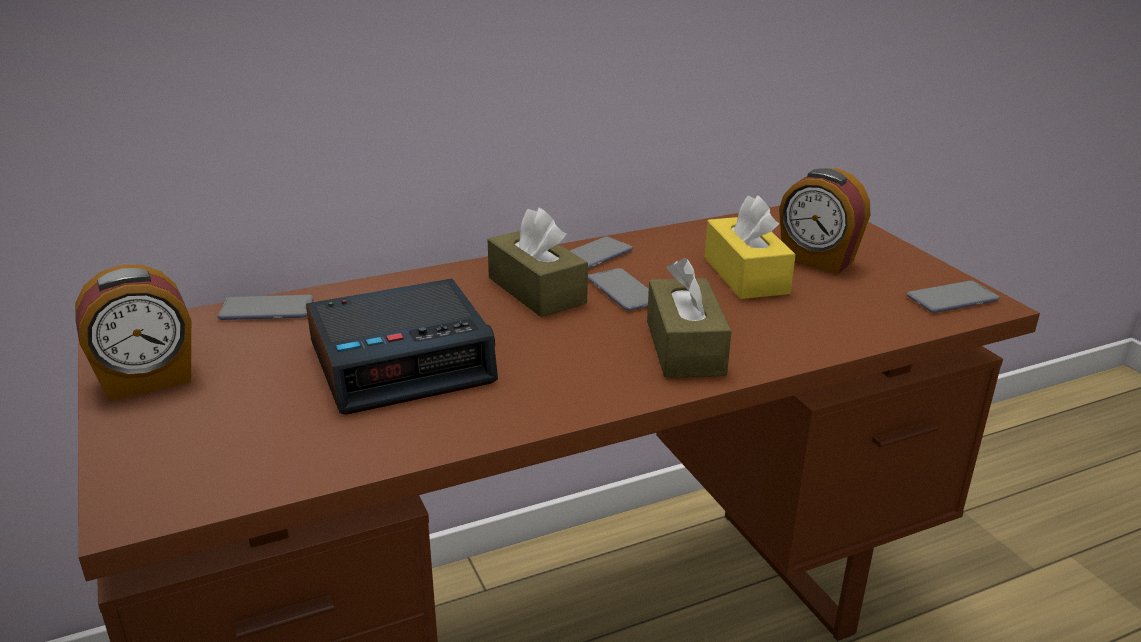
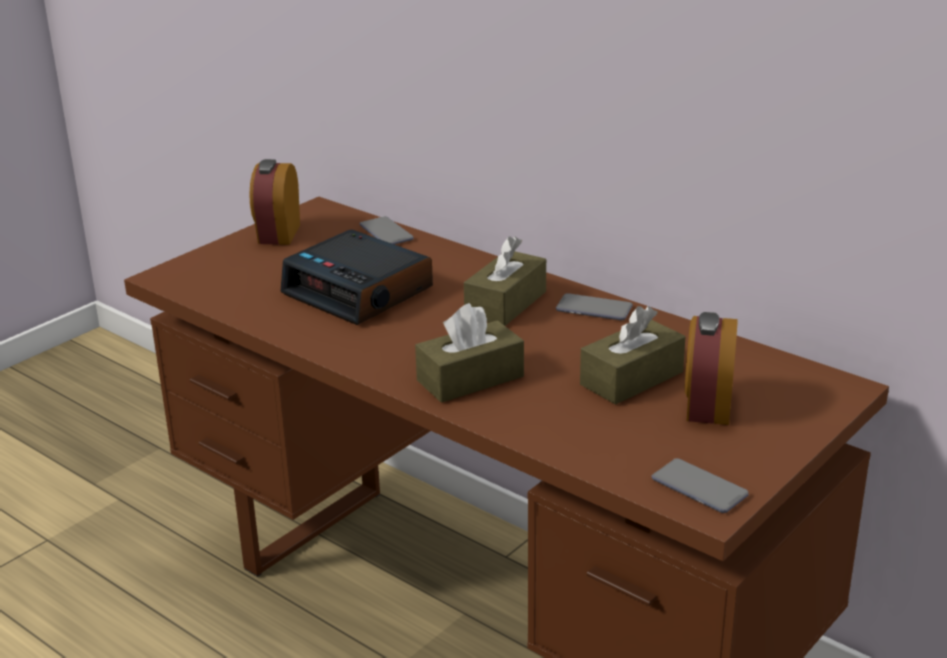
camera: 65 degrees right, 0 degrees up
(147, 380) = (278, 234): alarm clock -> alarm clock turned 60 degrees clockwise
(623, 291) = (541, 335): phone -> none
(745, 275) = (631, 378): yellow tissue box -> brown tissue box

